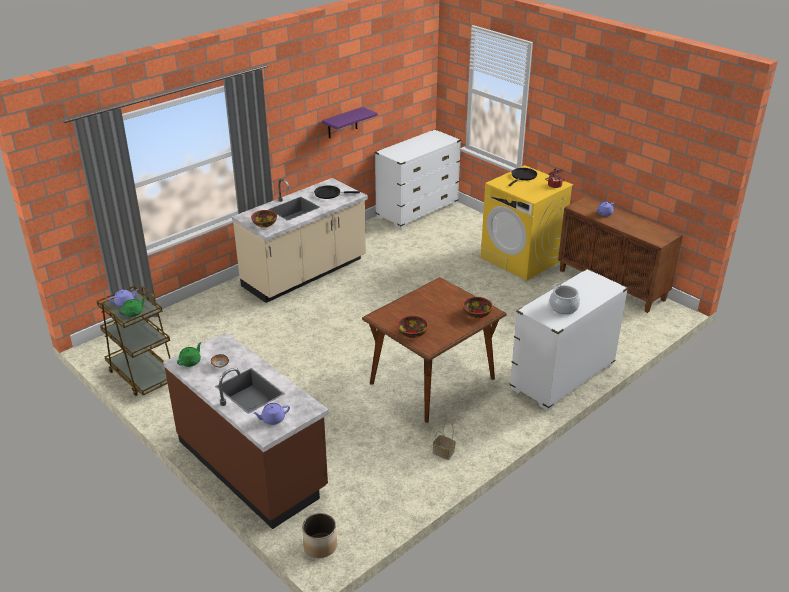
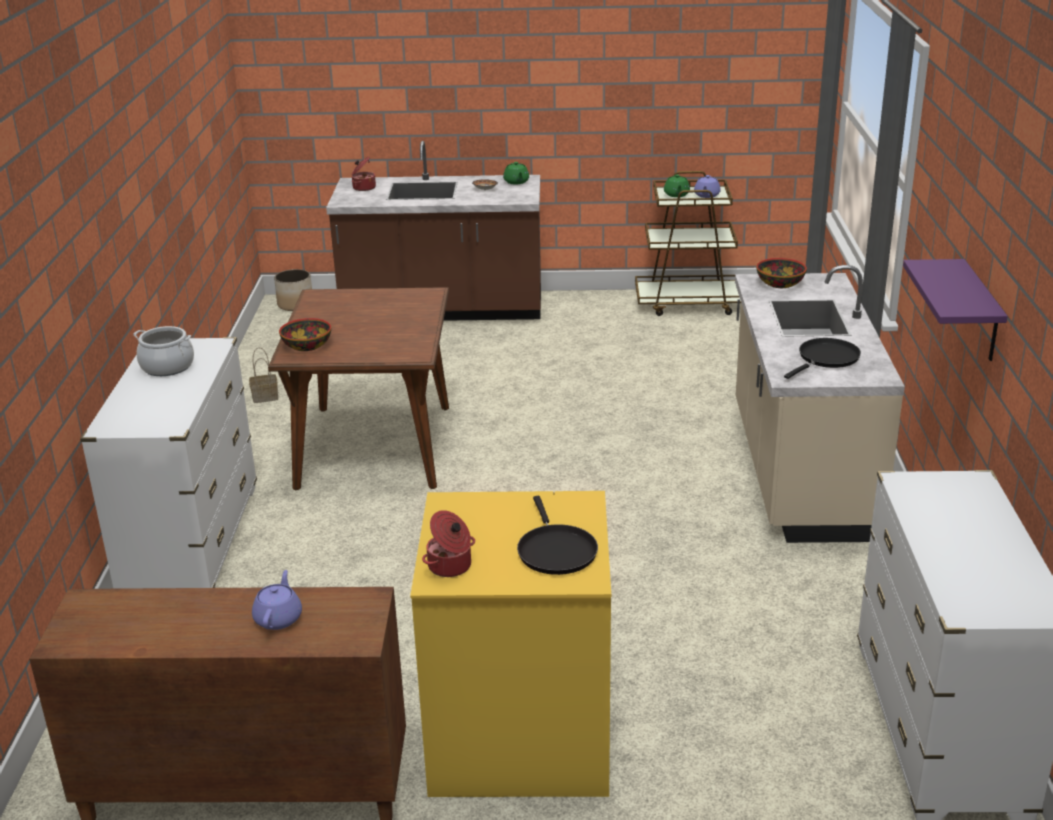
camera: 135 degrees right, 5 degrees down
(272, 419) = (363, 187): purple teapot -> cooking pot
(412, 333) = (357, 297): bowl -> none

